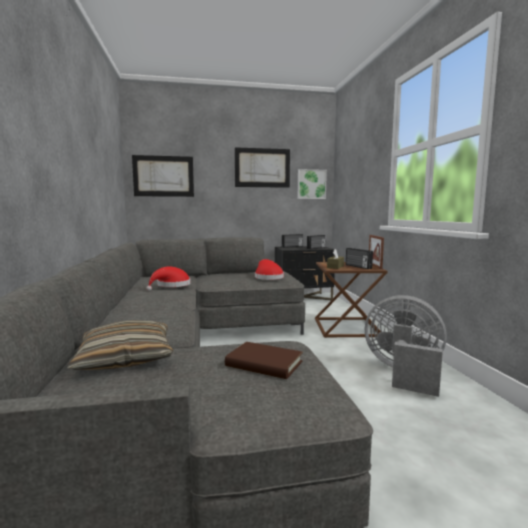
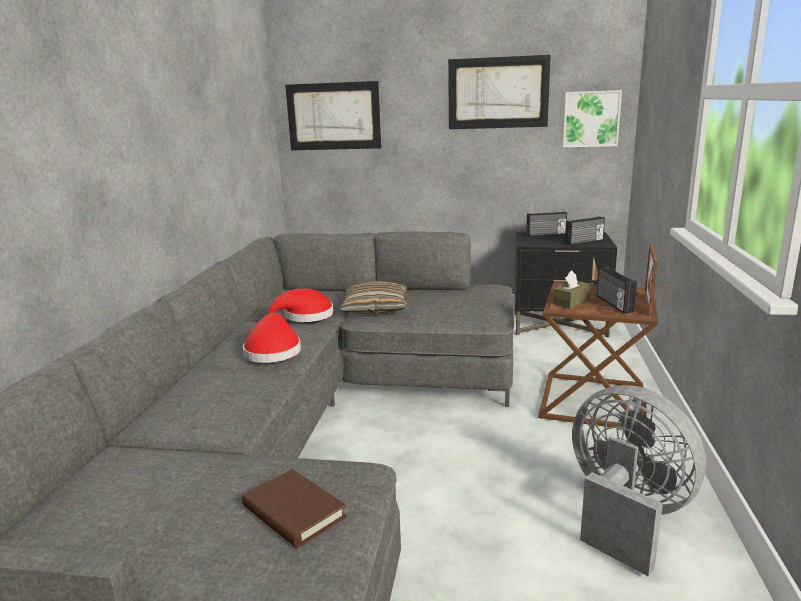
camera: 20 degrees right, 10 degrees up
(125, 357) = (150, 466): pillow -> pillow (375, 308)
(267, 277) = (460, 307): red hat -> red hat (273, 351)

